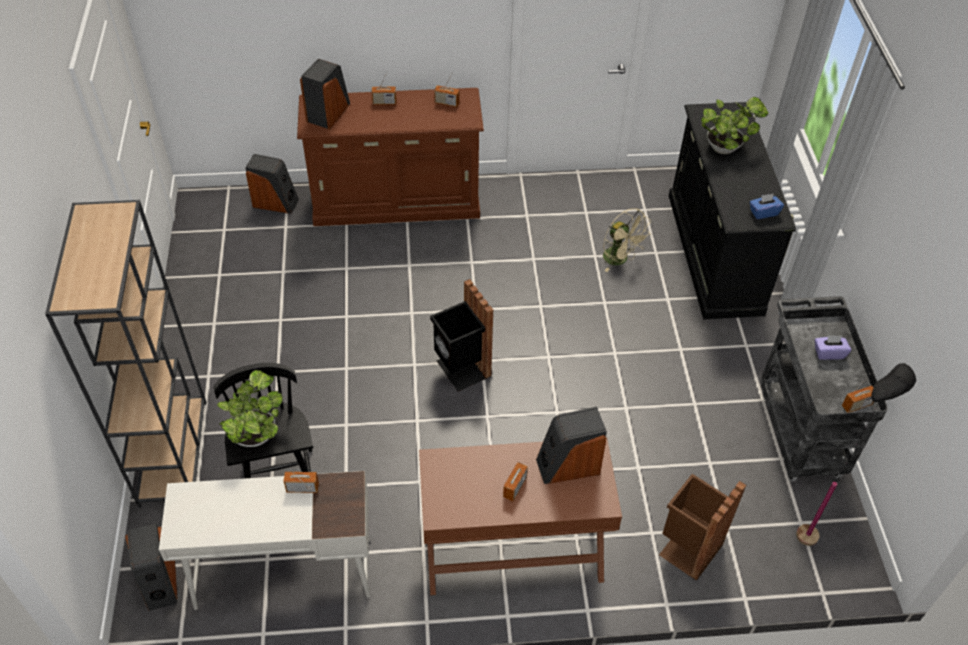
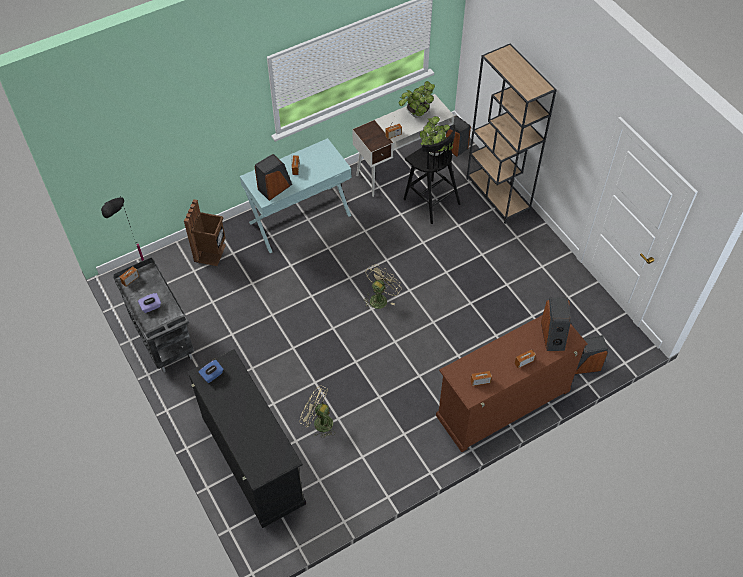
camera: 155 degrees right, 5 degrees up
(461, 369) = (380, 298): black trash can -> beige fan
(513, 550) = (300, 218): brown desk -> turquoise desk
(725, 147) = (256, 427): potted plant -> potted plant (416, 114)

